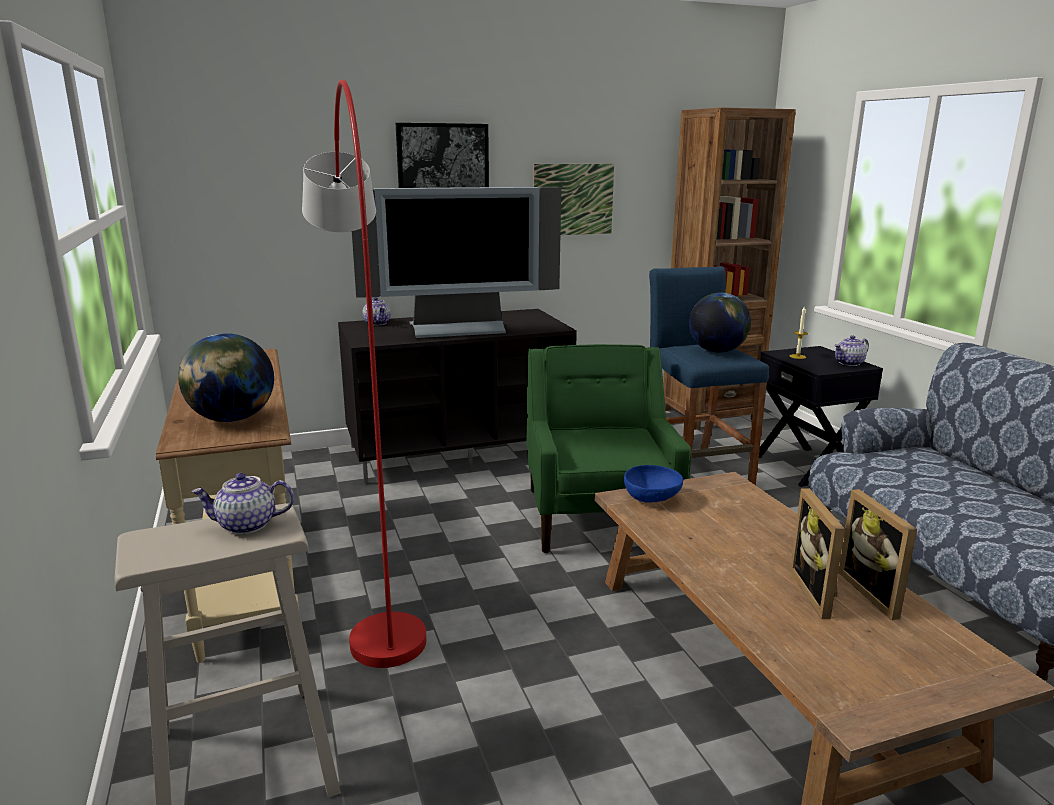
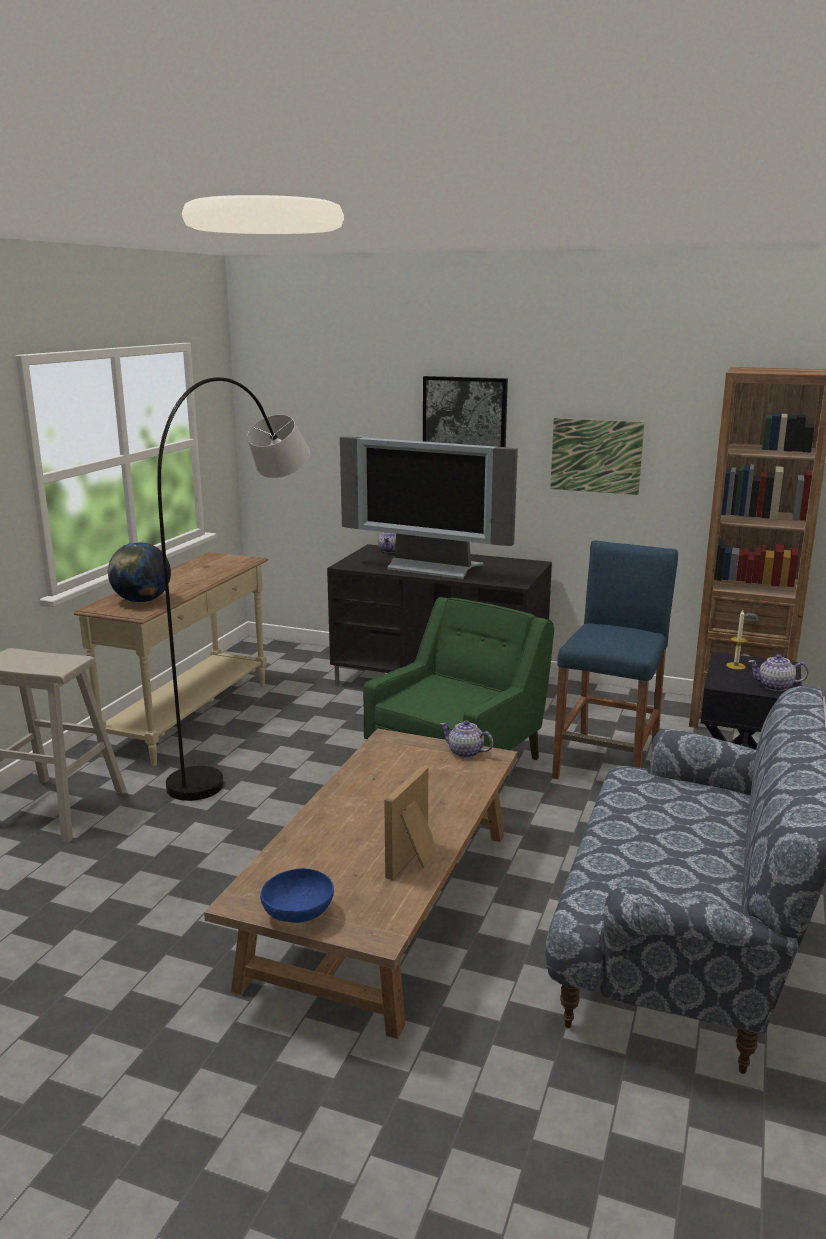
camera: 40 degrees right, 0 degrees up
(246, 525) = (54, 661): teapot -> teapot (465, 752)
(372, 570) = (251, 742): red floor lamp -> grey floor lamp
(652, 499) = (406, 746): blue bowl -> blue bowl (298, 915)
(717, 351) = (617, 637): globe -> none
(819, 593) = (376, 843): picture frame -> none

